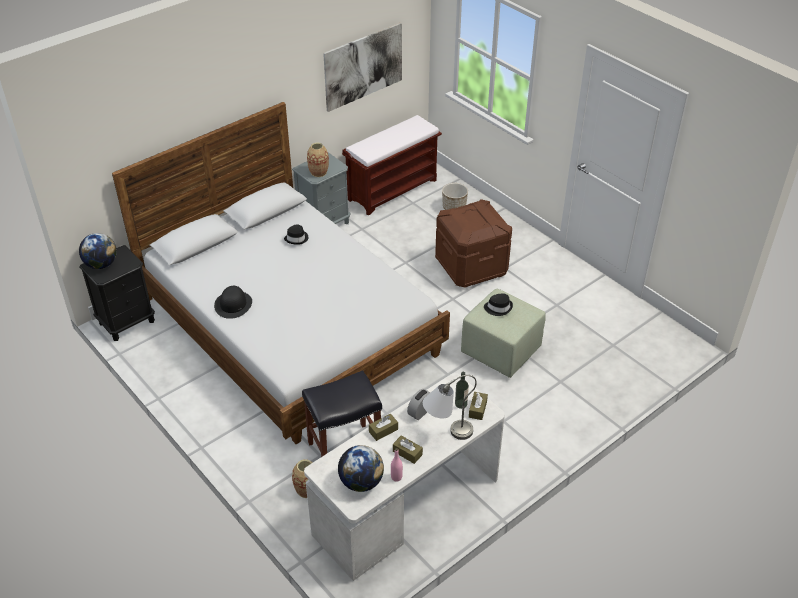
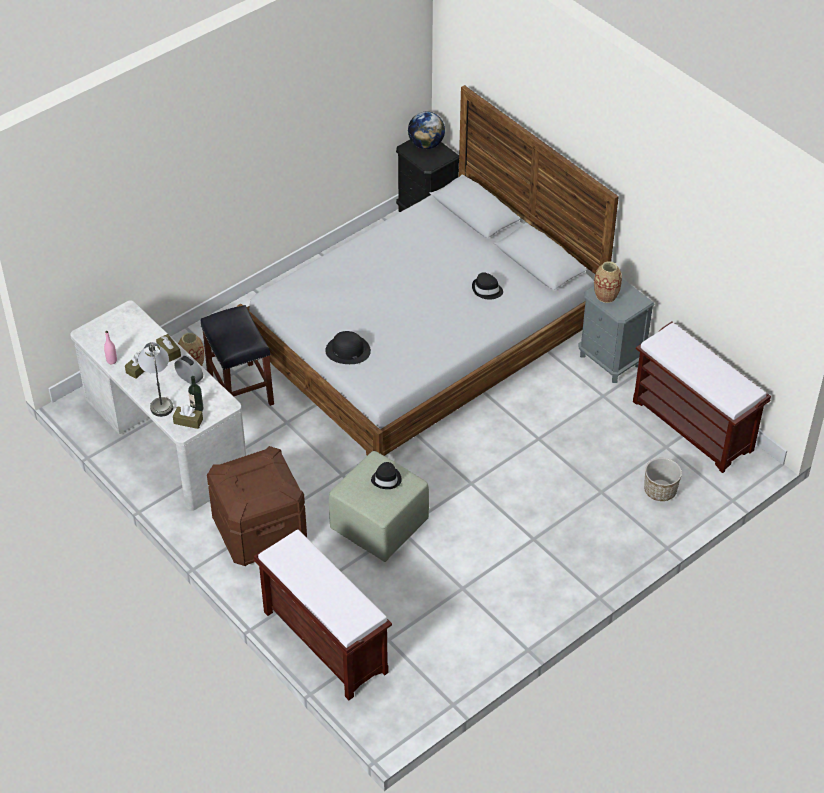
camera: 90 degrees right, 5 degrees up
(233, 304) = (373, 248): black hat -> black hat (347, 350)
(361, 482) = (110, 337): globe -> none
(363, 66) = (721, 265): picture -> none
(470, 267) = (533, 503): brown storage box -> brown storage box (260, 531)
(623, 382) = (323, 641): none -> brown bench

